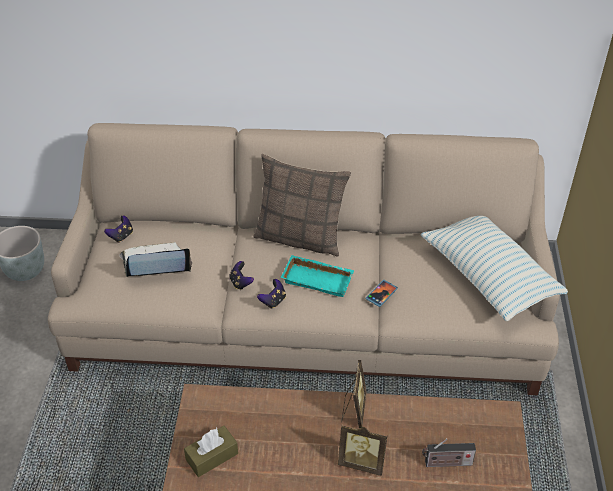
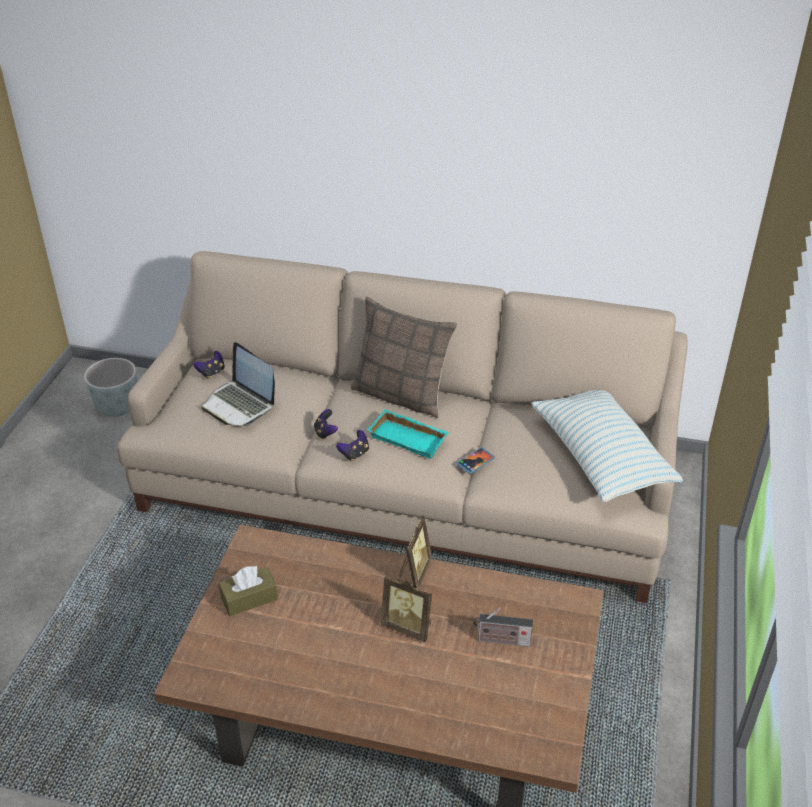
camera: 10 degrees right, 5 degrees down
(156, 265) = (240, 405): laptop -> laptop turned 135 degrees counterclockwise

